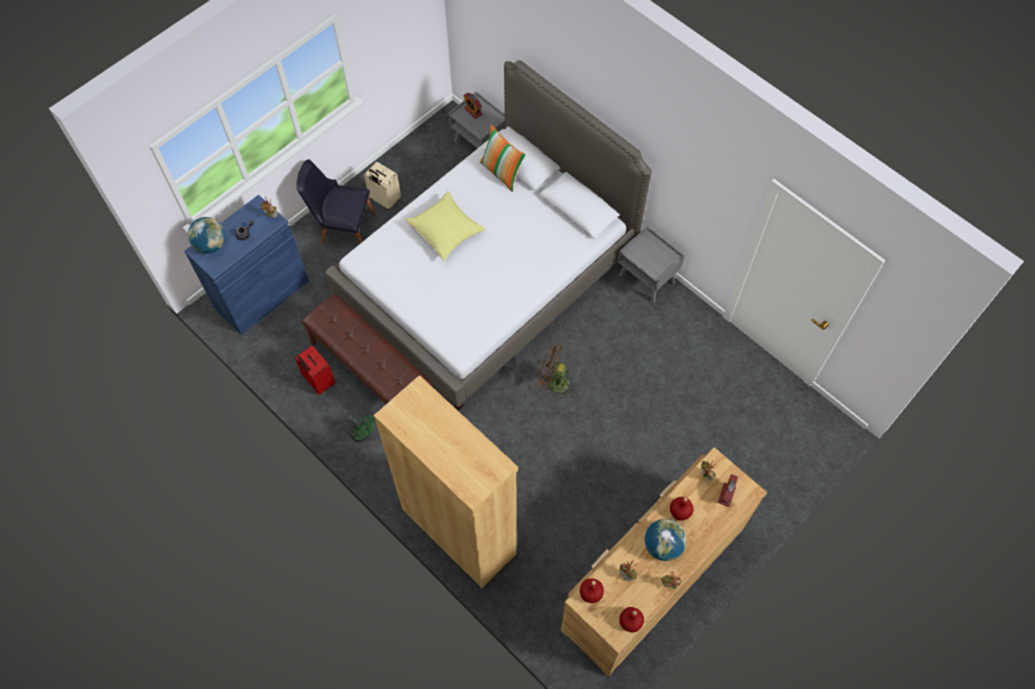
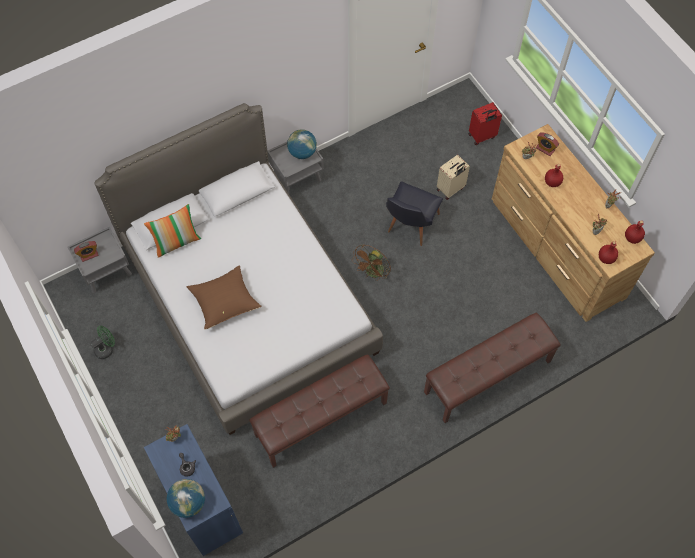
camera: 75 degrees left, 0 degrees up
(318, 381) = (315, 468): red suitcase -> red suitcase (482, 136)
(342, 228) = (153, 414): black chair -> black chair (410, 226)
(363, 434) = (380, 438): green fan -> green fan (106, 348)
(384, 200) = (136, 370): beige suitcase -> beige suitcase (451, 189)
(446, 232) = (225, 301): yellow pillow -> brown pillow
(459, 530) = (488, 377): brown bookcase -> brown bench
(663, 545) = (576, 201): globe -> globe (302, 152)

